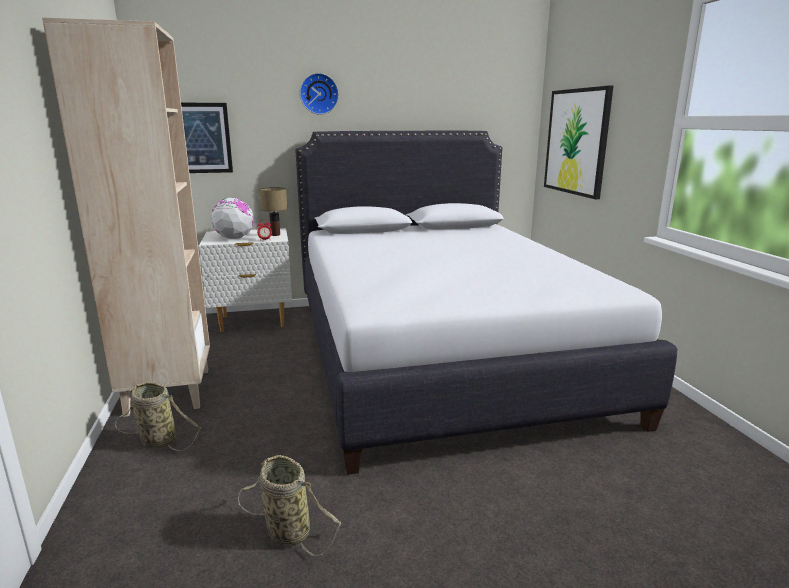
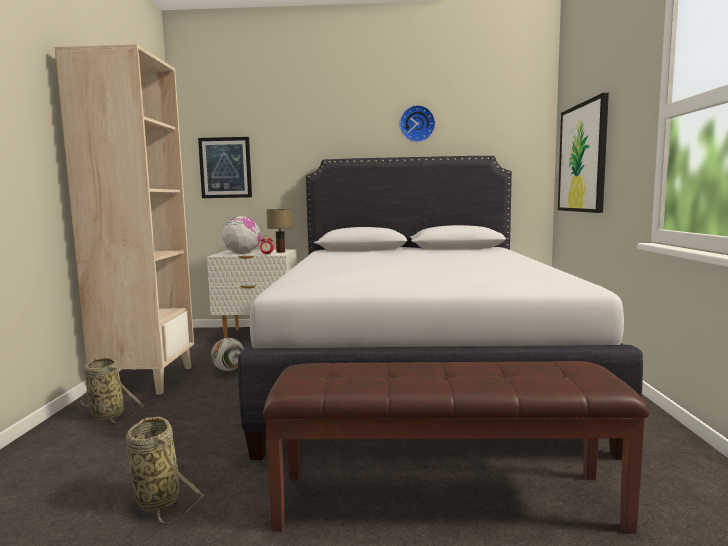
camera: 15 degrees right, 10 degrees down
(252, 370) = (229, 370): none -> football
(319, 94) = (330, 126): wall clock -> wall clock (417, 124)
(540, 489) = (445, 499): none -> brown bench

